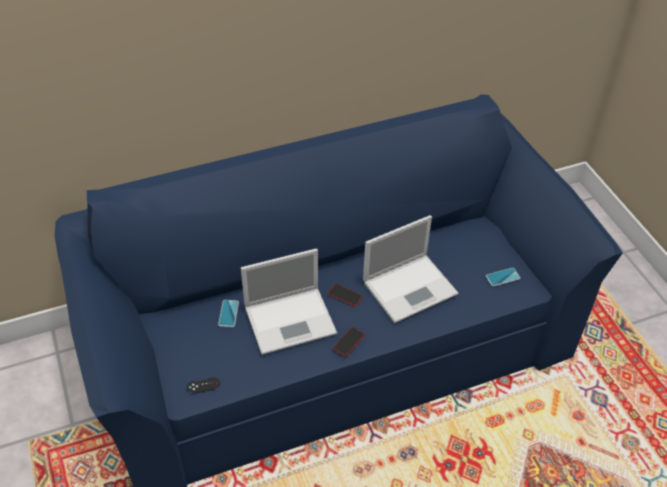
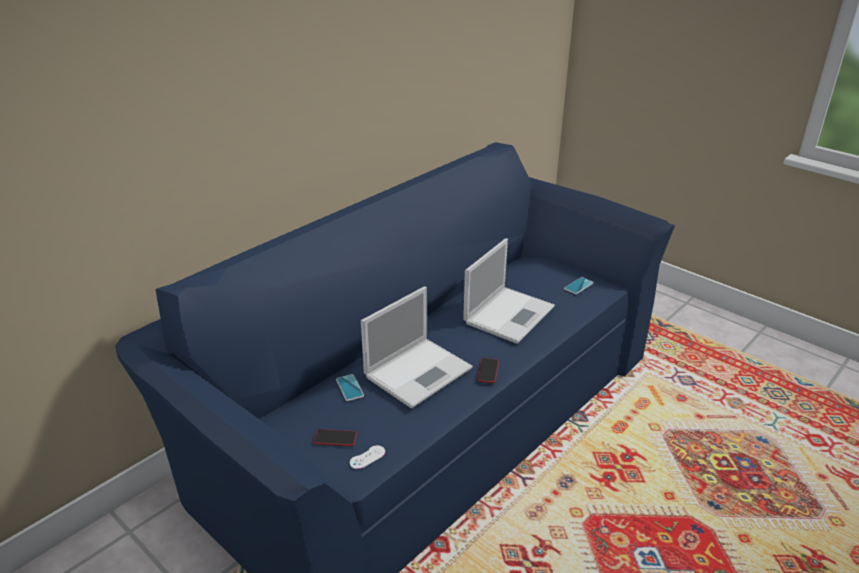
camera: 25 degrees left, 15 degrees down
(203, 385) = (367, 457): black game controller -> white game controller
(345, 295) = (455, 337): phone -> phone (335, 438)

